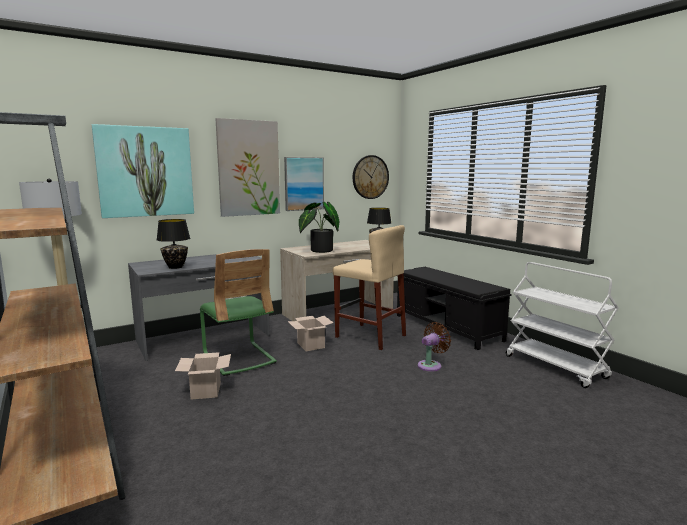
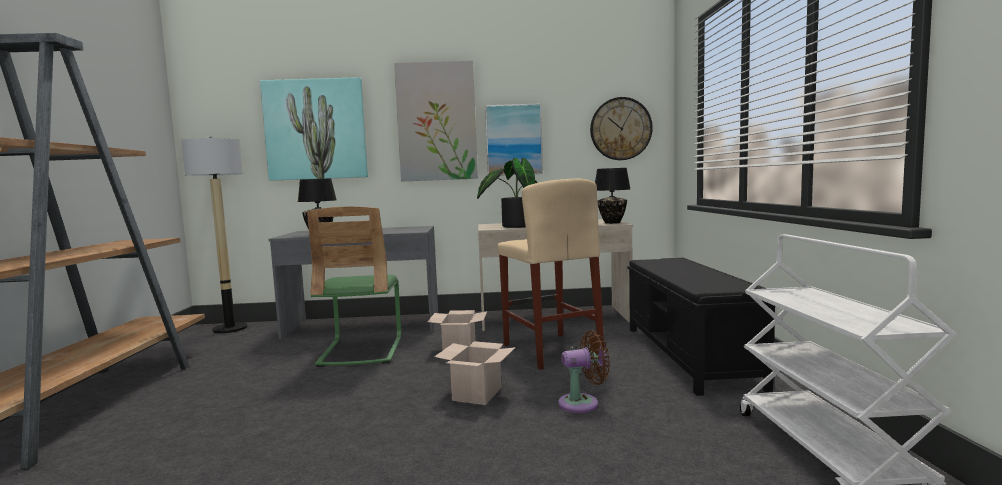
camera: 30 degrees right, 5 degrees down
(205, 390) = (275, 378): cardboard box -> cardboard box (477, 393)

